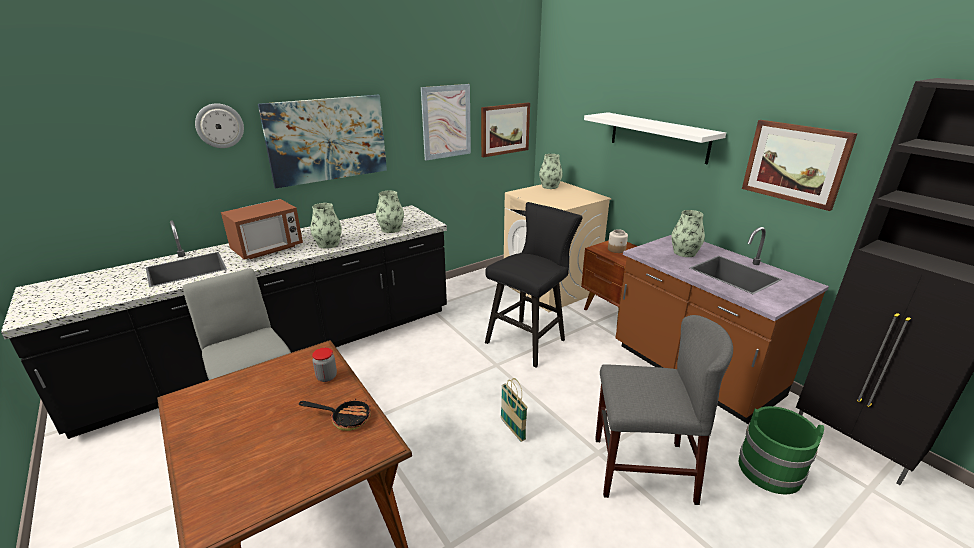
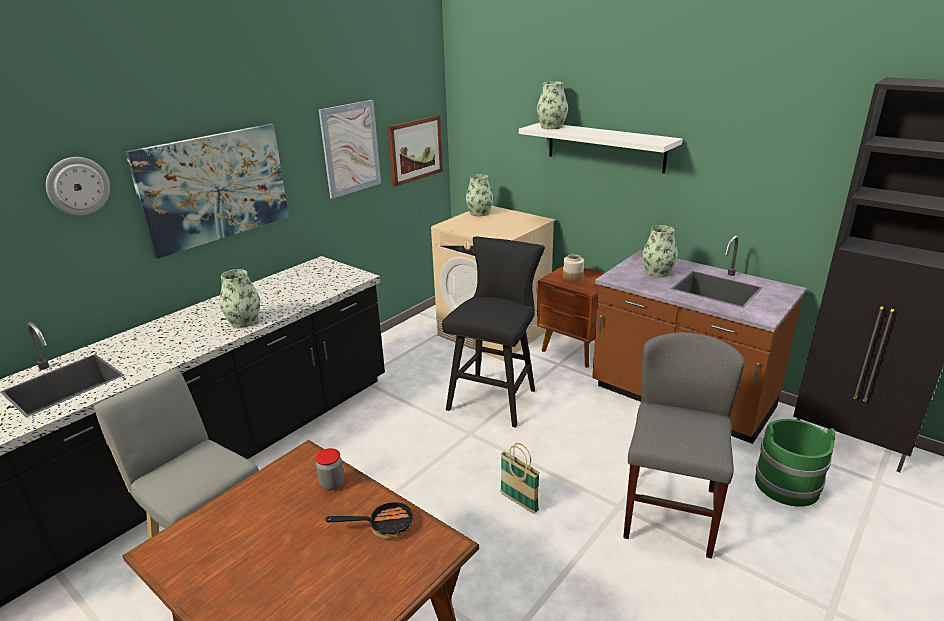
camera: 15 degrees left, 0 degrees up
(267, 249) = (164, 340): microwave -> none
(391, 229) = (314, 291): vase -> vase (551, 127)
(643, 469) = (670, 513): grey chair -> grey chair turned 60 degrees counterclockwise
(795, 163) = (759, 166): picture -> none

